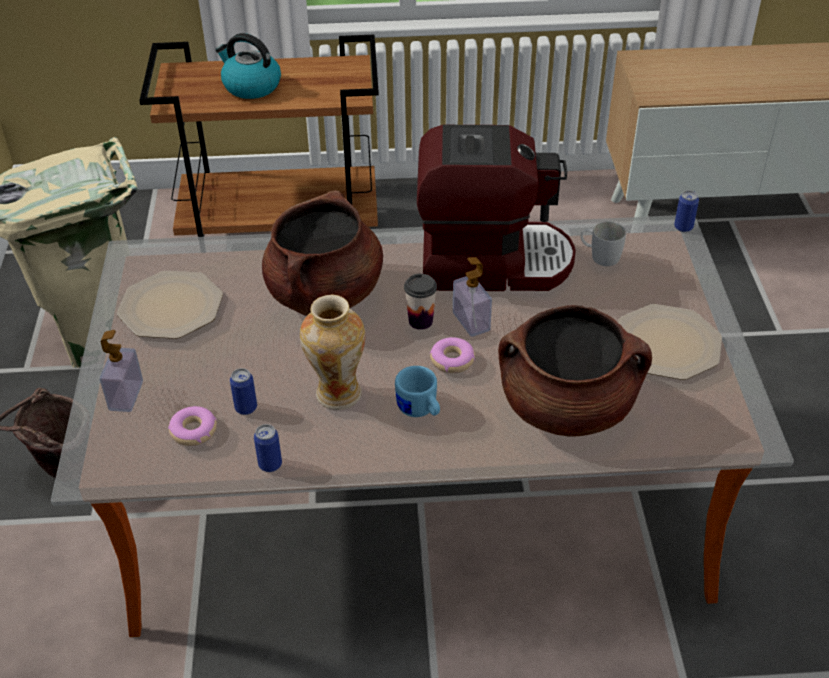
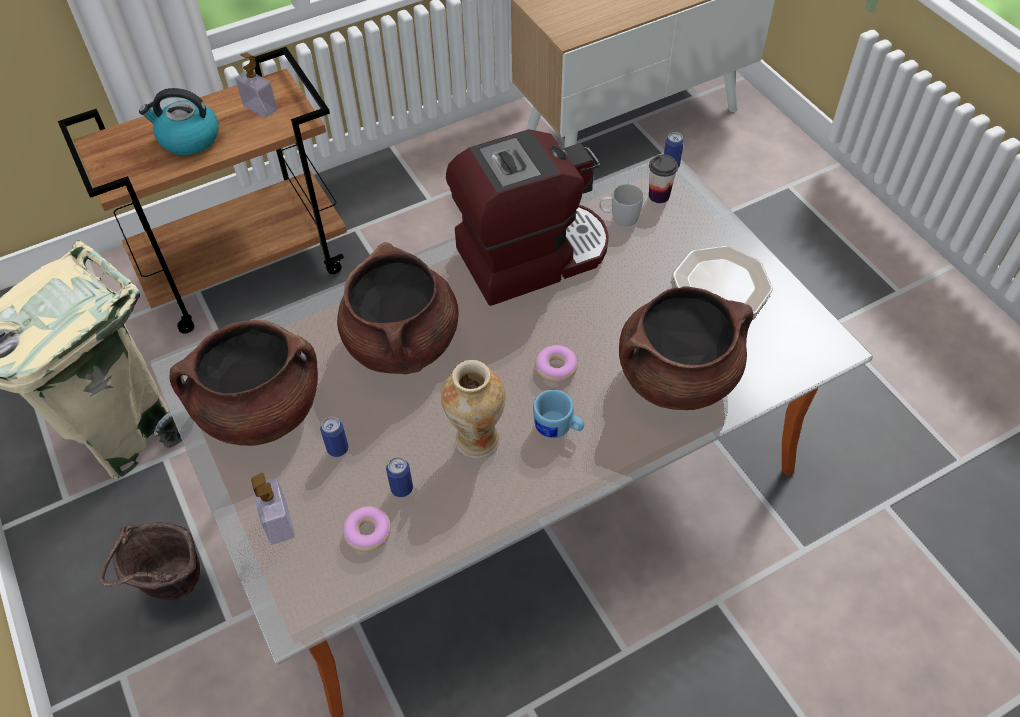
camera: 25 degrees left, 10 degrees up
(170, 307) = (261, 411): plate -> brown cooking pot
(270, 464) = (459, 536): can -> can (337, 449)
(420, 321) = (505, 338): cup -> cup (659, 195)
(471, 322) = (549, 323): soap dispenser -> soap dispenser (260, 108)

